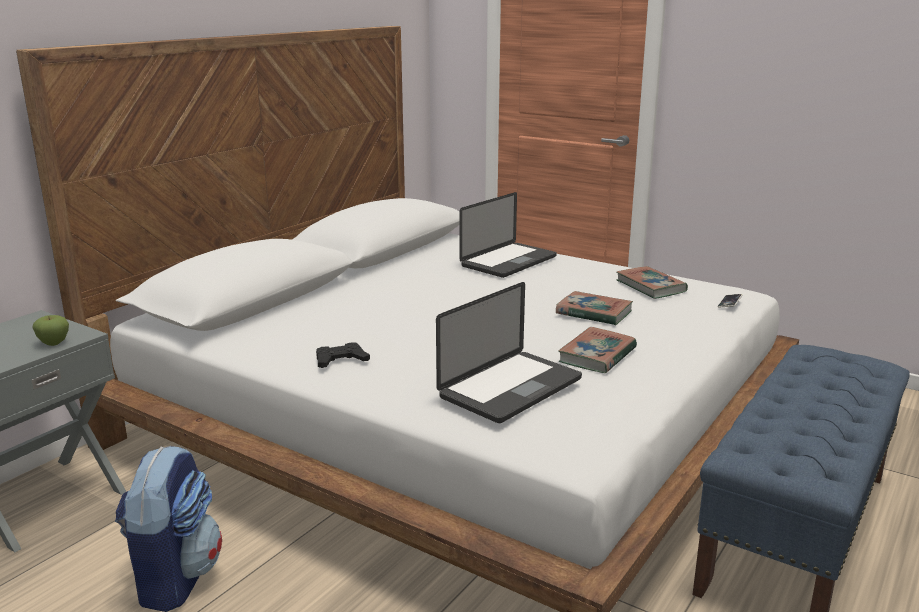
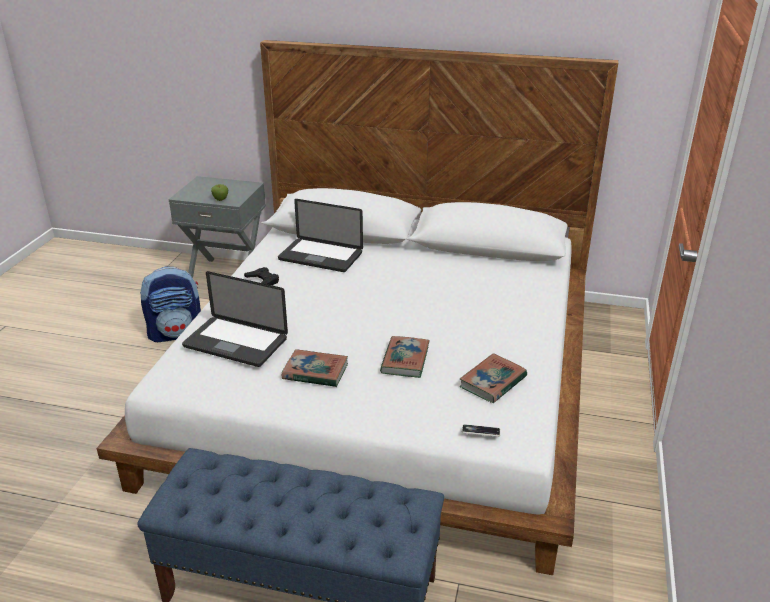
camera: 70 degrees right, 10 degrees up
(508, 261) = (501, 302): laptop -> laptop (320, 256)

